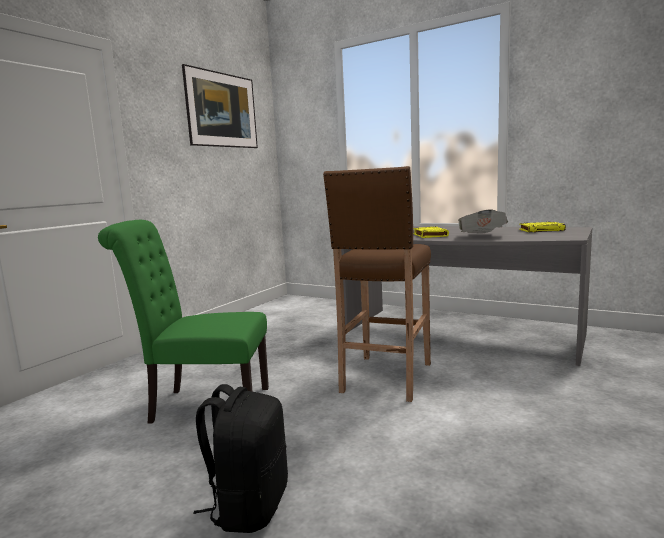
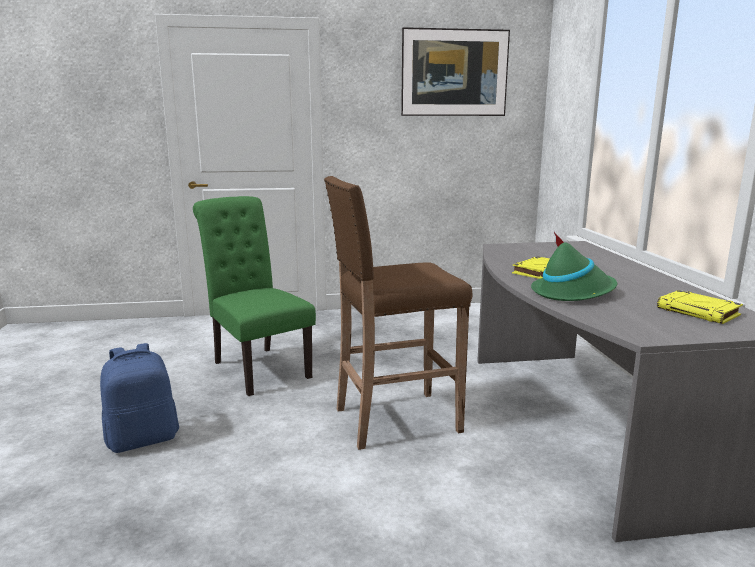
camera: 50 degrees right, 5 degrees up
(249, 505) = (143, 439): black backpack -> blue backpack
(482, 236) = (573, 293): newspaper -> green hat

